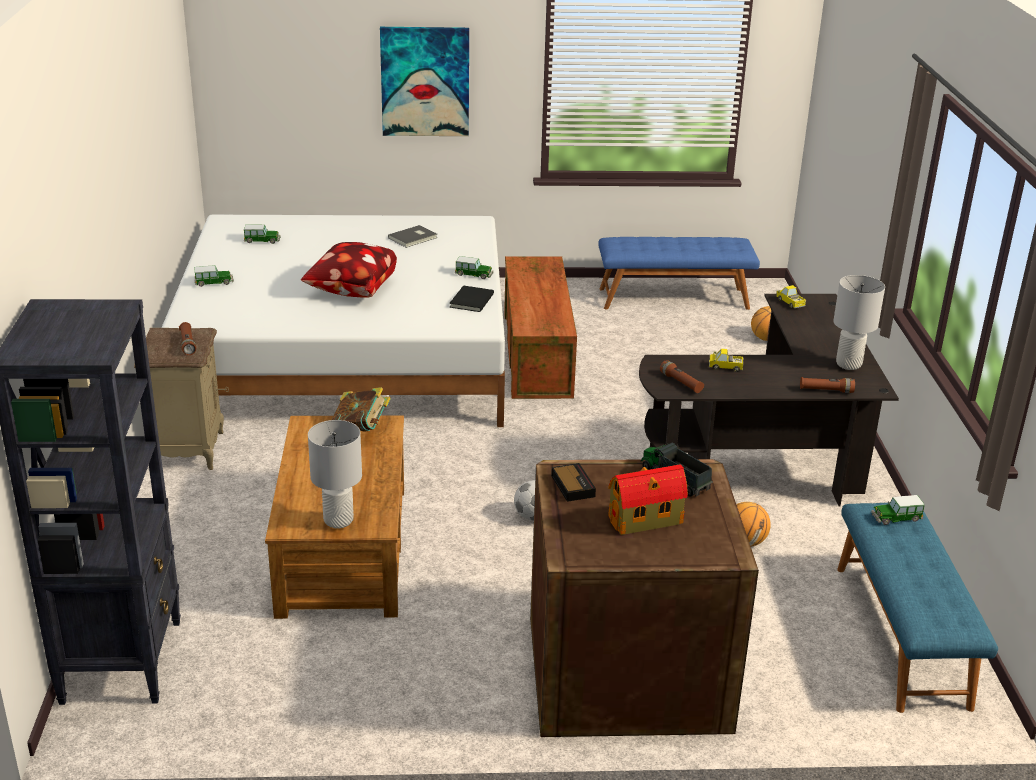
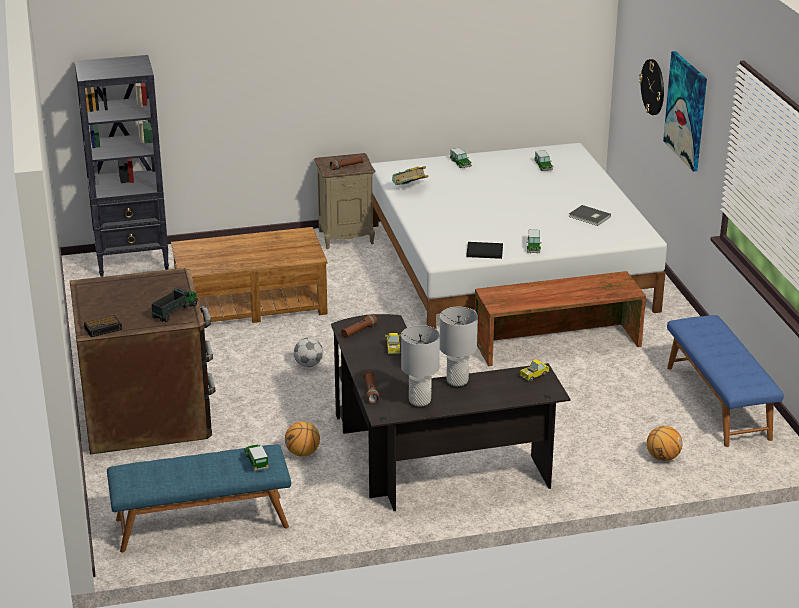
camera: 80 degrees right, 0 degrees up
(327, 89) = (653, 87): none -> wall clock
(339, 523) = (192, 258): grey table lamp -> grey table lamp (457, 383)
(350, 290) = (475, 208): pillow -> none
(360, 430) = (301, 250): book -> book (410, 189)
(572, 485) = (161, 280): alarm clock -> alarm clock (104, 328)
(647, 520) = (125, 305): toy house -> none

